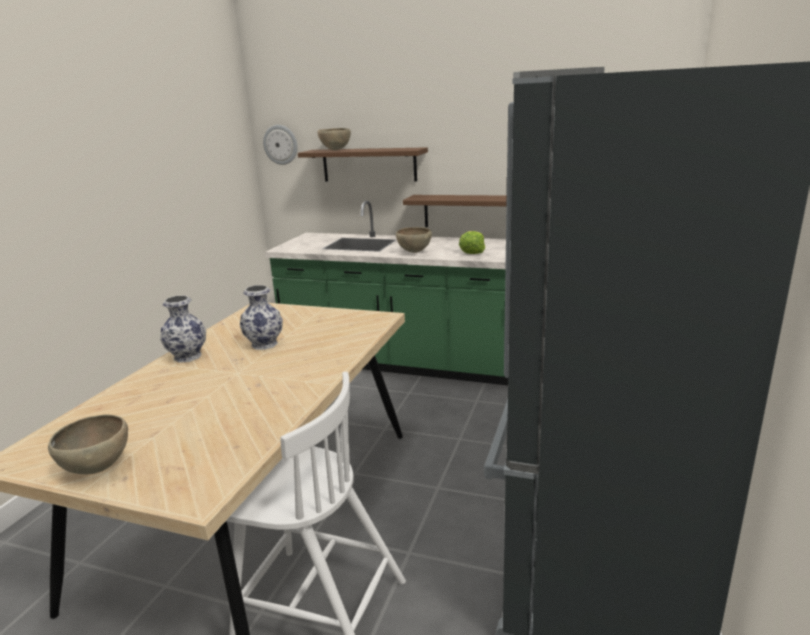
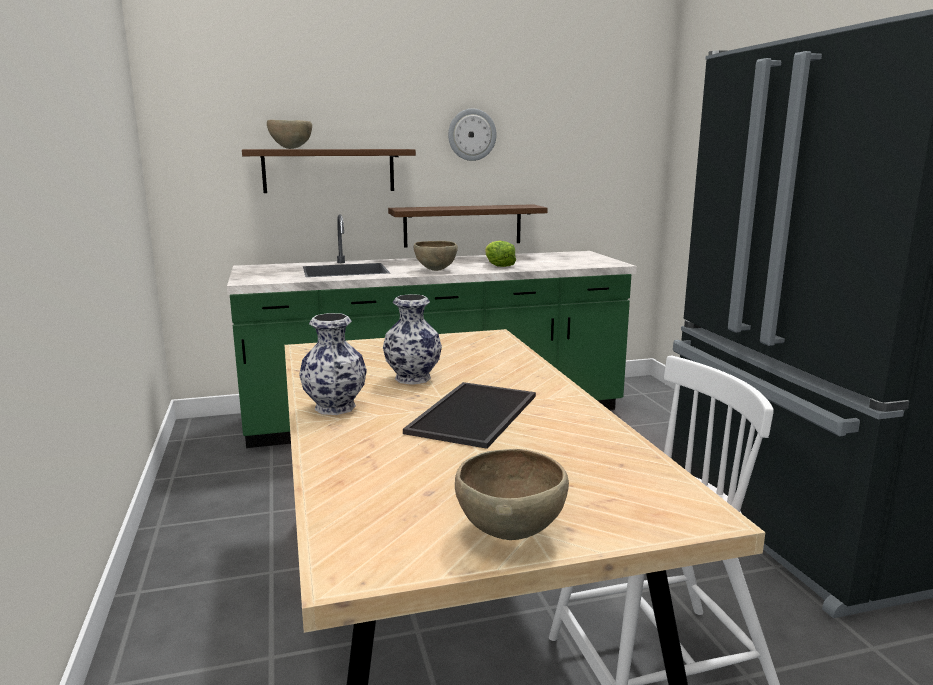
camera: 35 degrees left, 5 degrees down
(240, 382) = (475, 415): none -> tray
(281, 144) = (191, 141): wall clock -> wall clock (472, 134)

